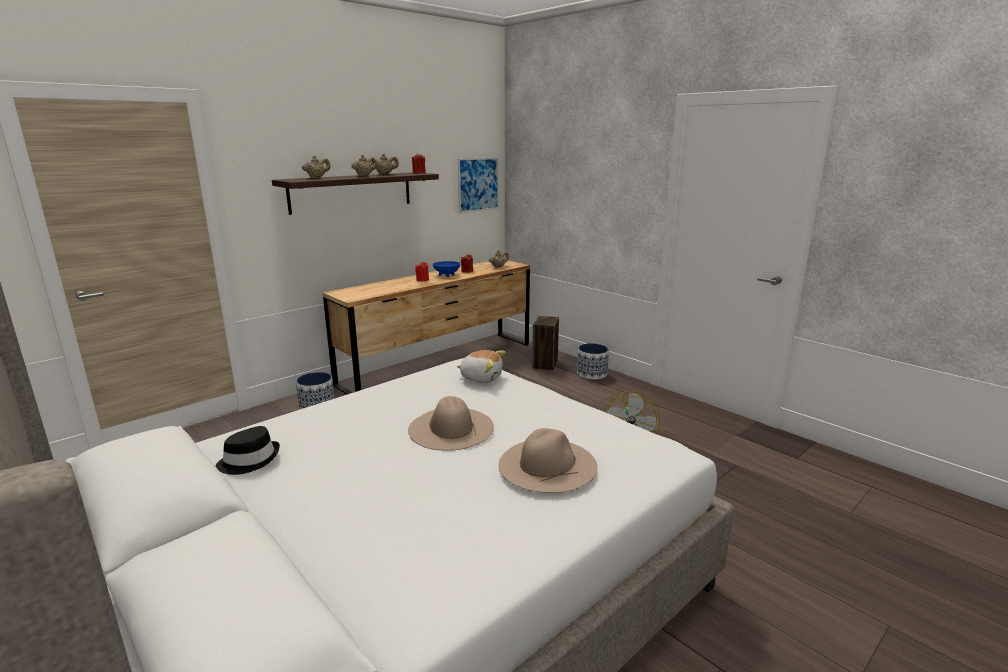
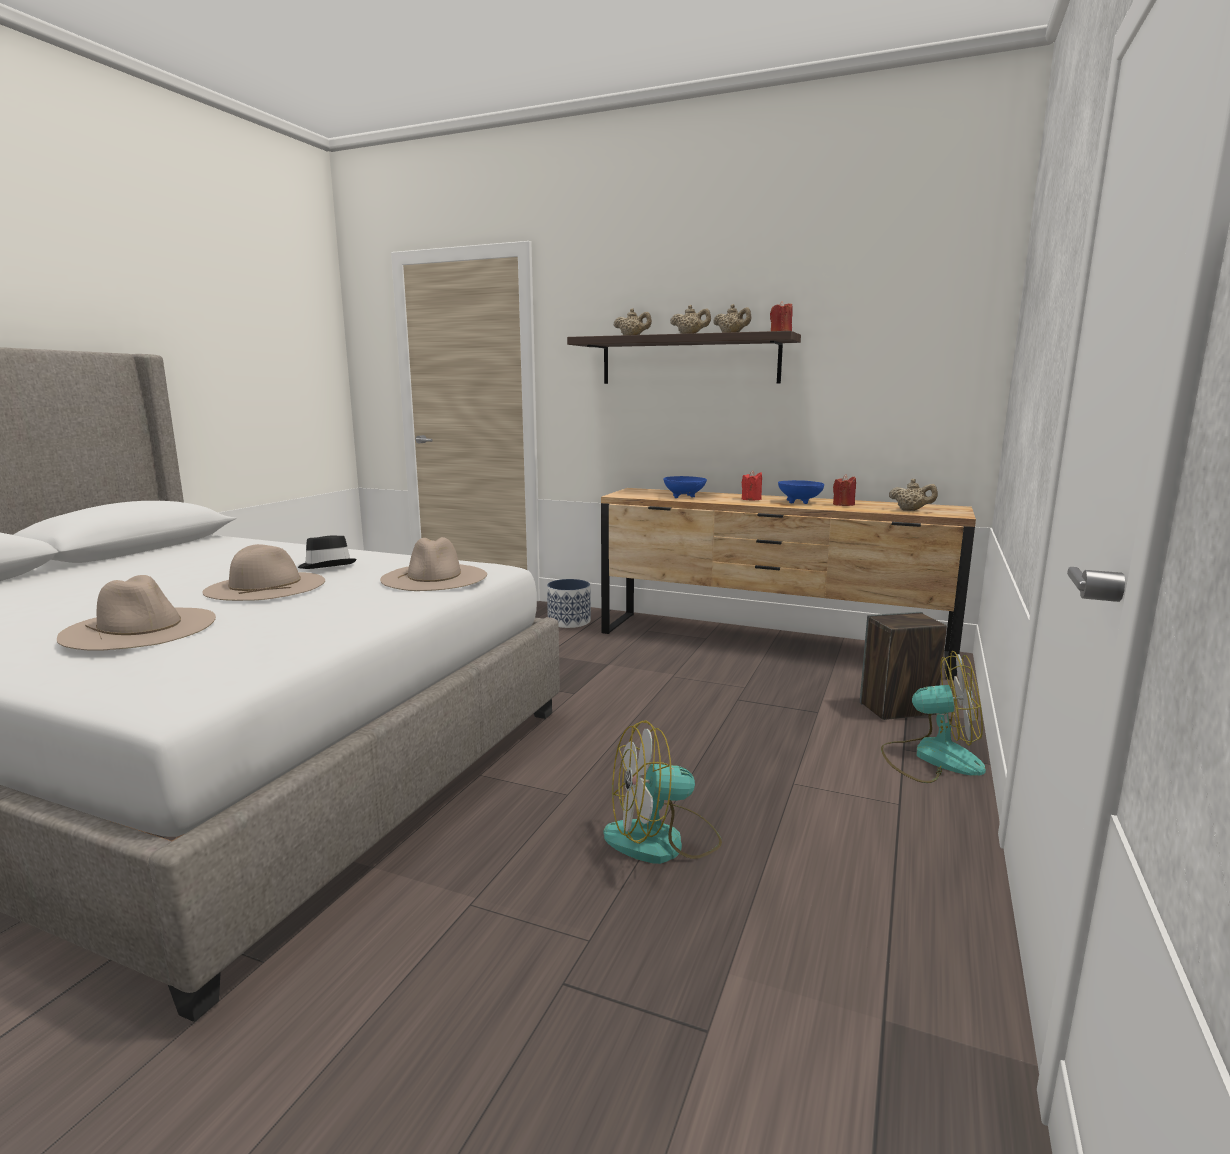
camera: 65 degrees right, 5 degrees down
(249, 460) = (199, 550): black hat -> black hat (327, 565)
(390, 288) = (684, 497): none -> blue bowl
(478, 184) = (936, 360): picture -> none
(481, 377) = (434, 577): plush toy -> beige hat
(591, 373) = (931, 758): planter -> fan

